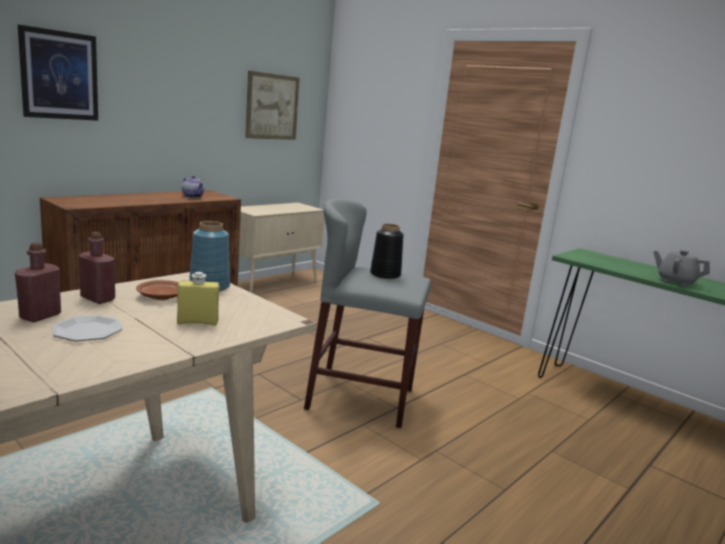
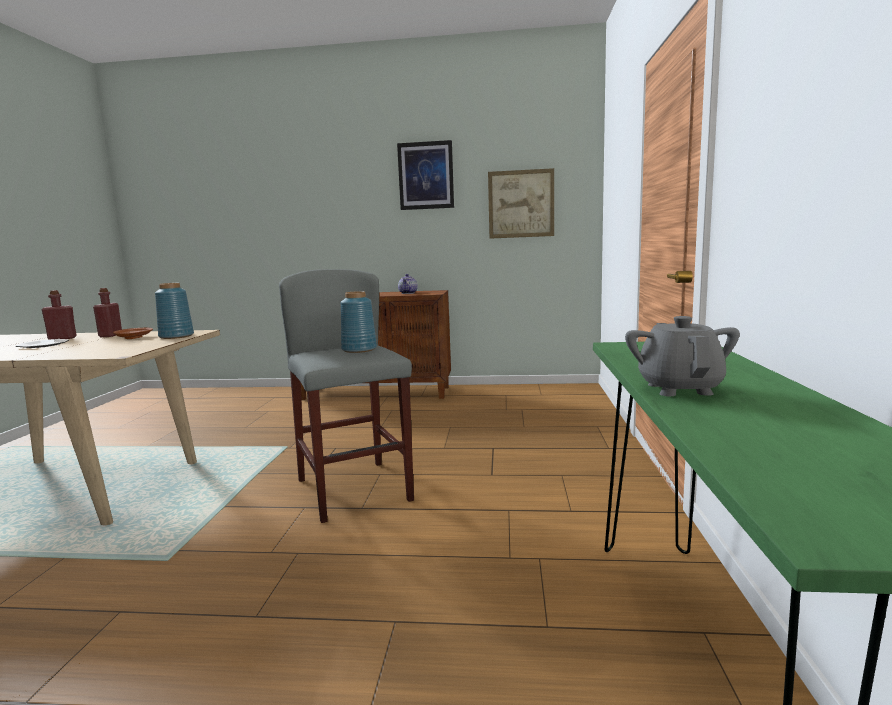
camera: 55 degrees right, 5 degrees down
(59, 75) = (318, 203): picture -> picture (426, 175)
(197, 322) = (86, 349): yellow bottle -> none
(274, 283) = (520, 390): beige cabinet -> none
(385, 275) = (359, 349): black vase -> blue vase

